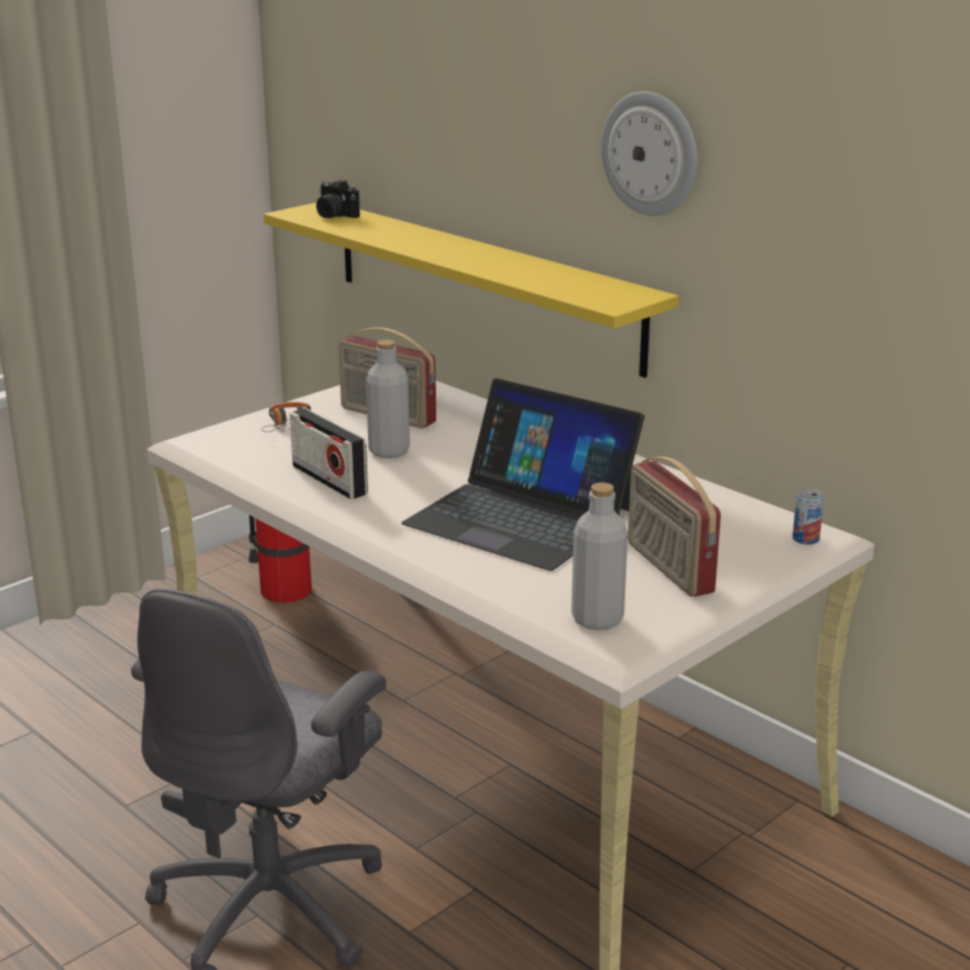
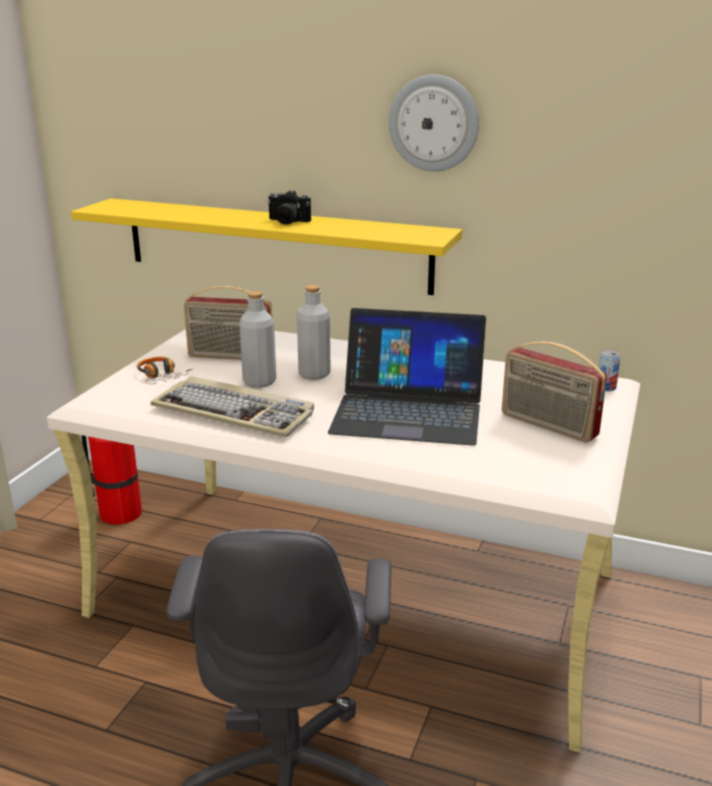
camera: 25 degrees left, 0 degrees up
(329, 480) = (235, 412): radio -> keyboard
(334, 215) = (132, 207): camera -> camera (287, 222)
(597, 619) = (546, 473): grey bottle -> grey bottle (314, 374)

